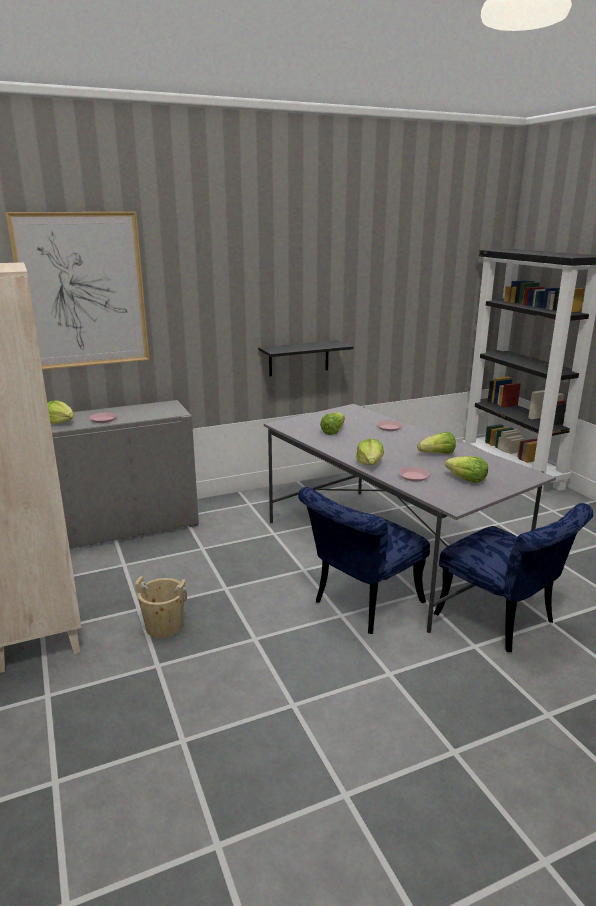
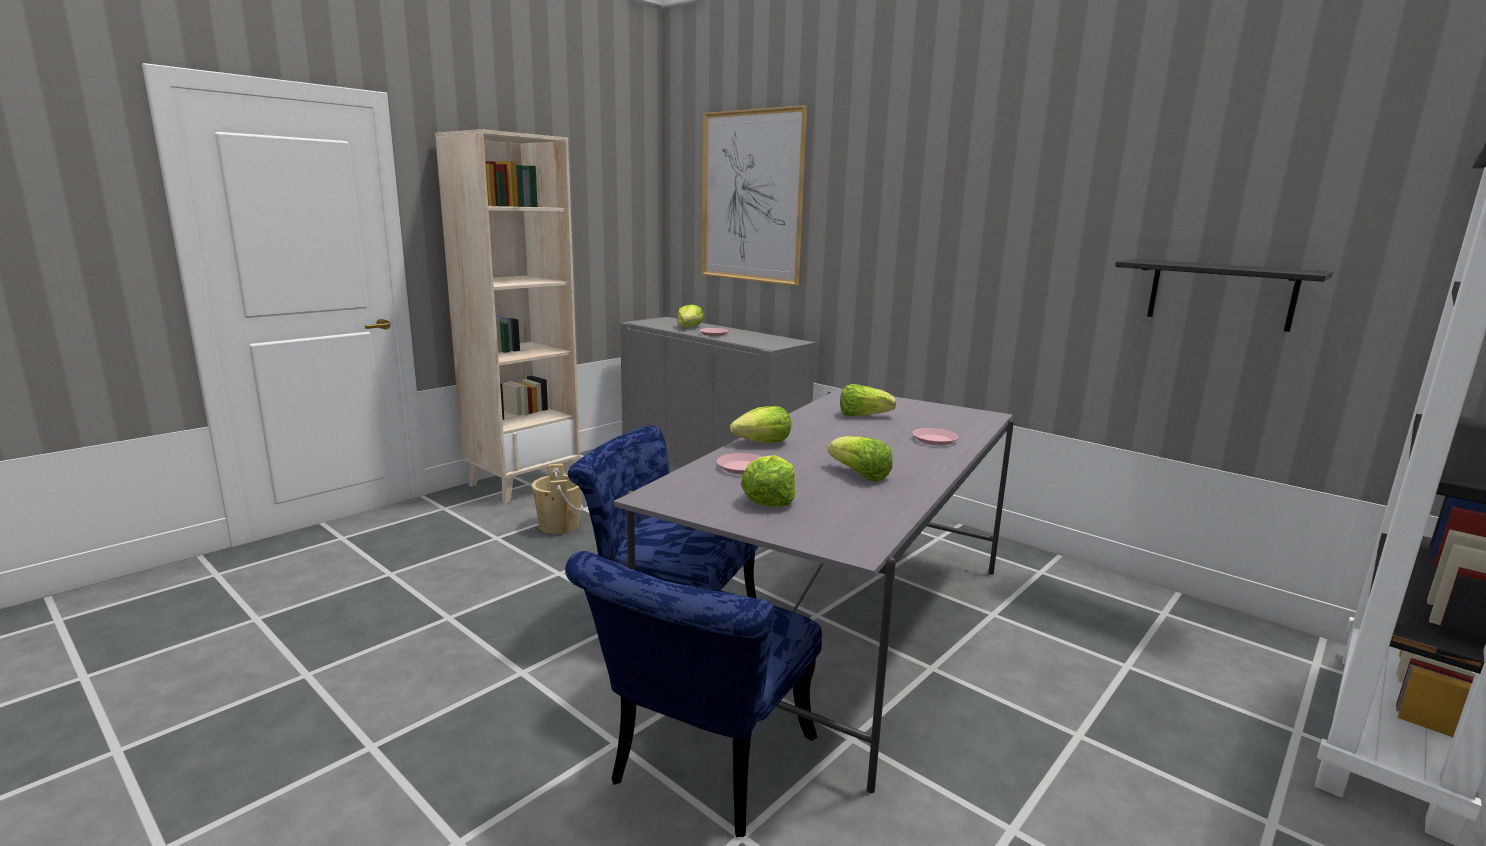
camera: 65 degrees right, 5 degrees down
(299, 358) = (985, 327): black shelf -> black shelf (1220, 294)

